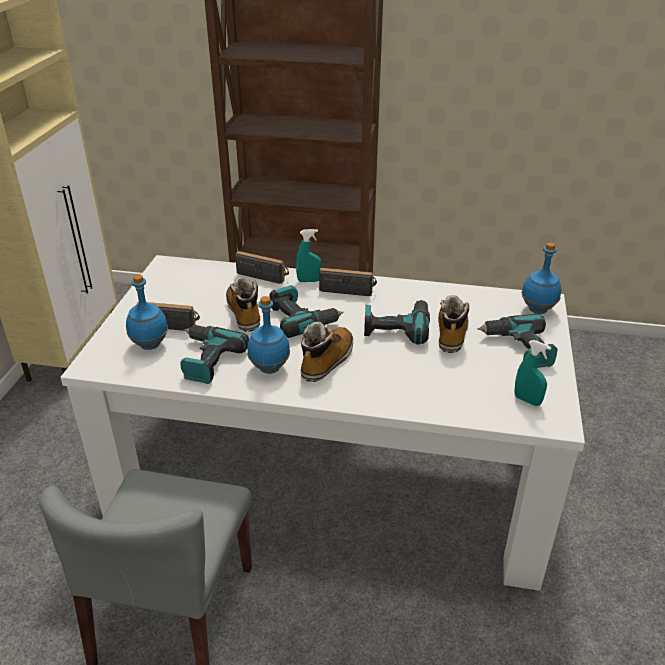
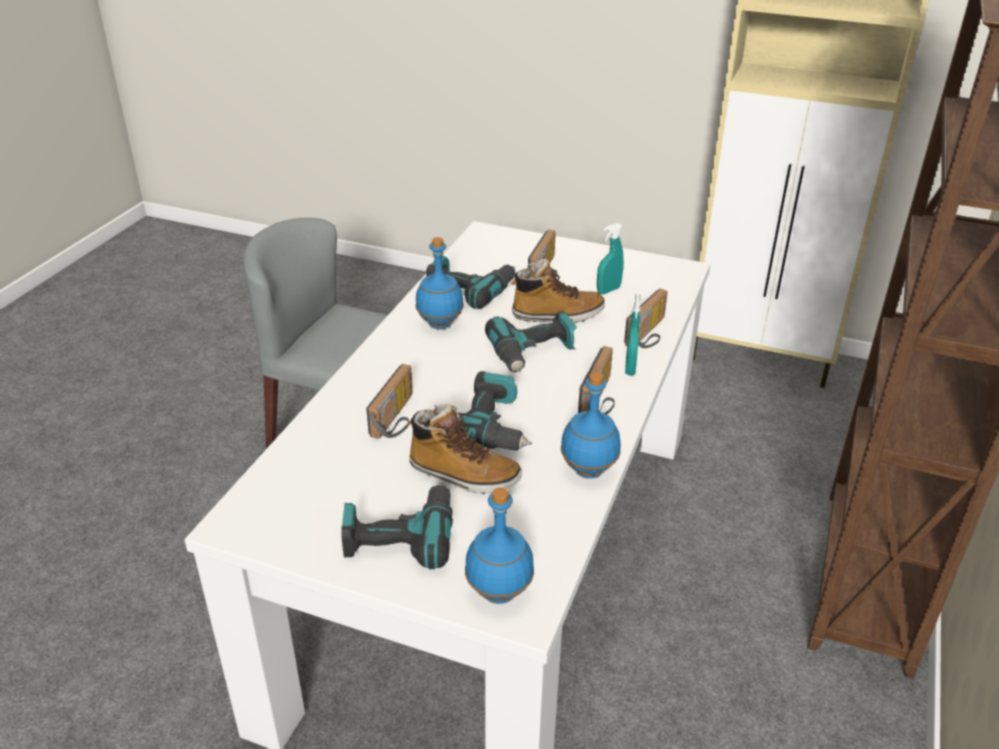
camera: 100 degrees right, 0 degrees up
(150, 345) = (508, 260): blue bottle -> blue bottle (587, 470)
(327, 361) = (437, 362): boot -> none
(405, 369) = (397, 418): none -> radio
(527, 400) = (286, 509): turquoise spray bottle -> turquoise spray bottle (608, 290)

